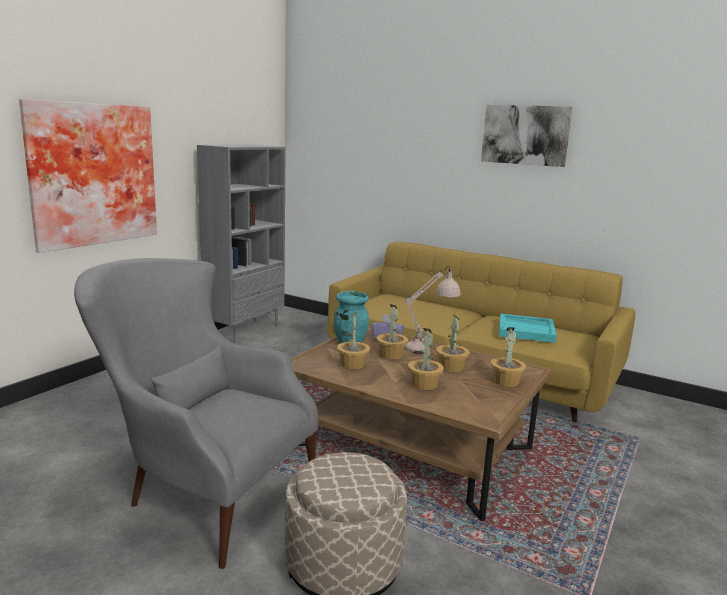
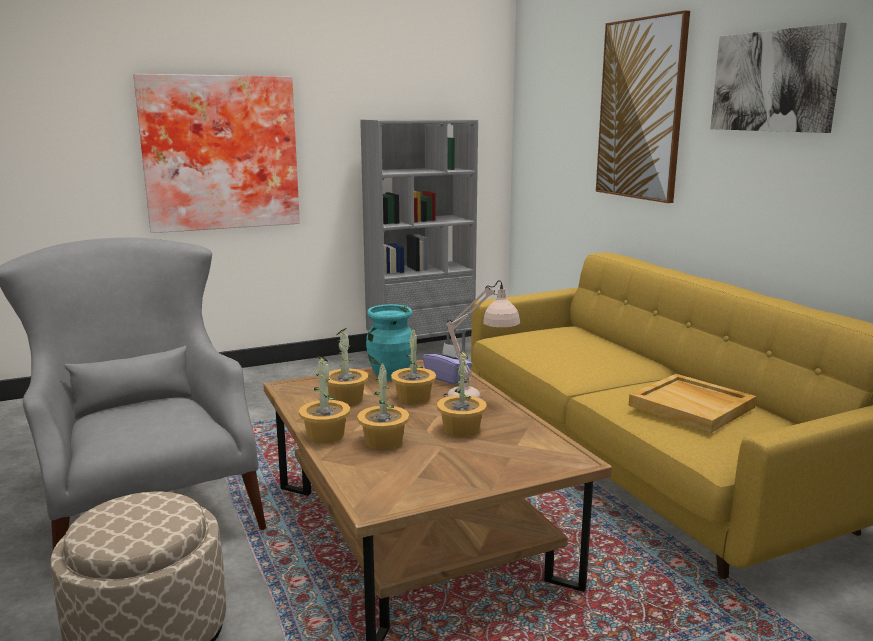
camera: 35 degrees right, 0 degrees up
(418, 145) = (641, 110): none -> picture
(506, 381) = (502, 466): potted plant -> potted plant (325, 435)
(526, 330) = (692, 406): turquoise tray -> beige tray

